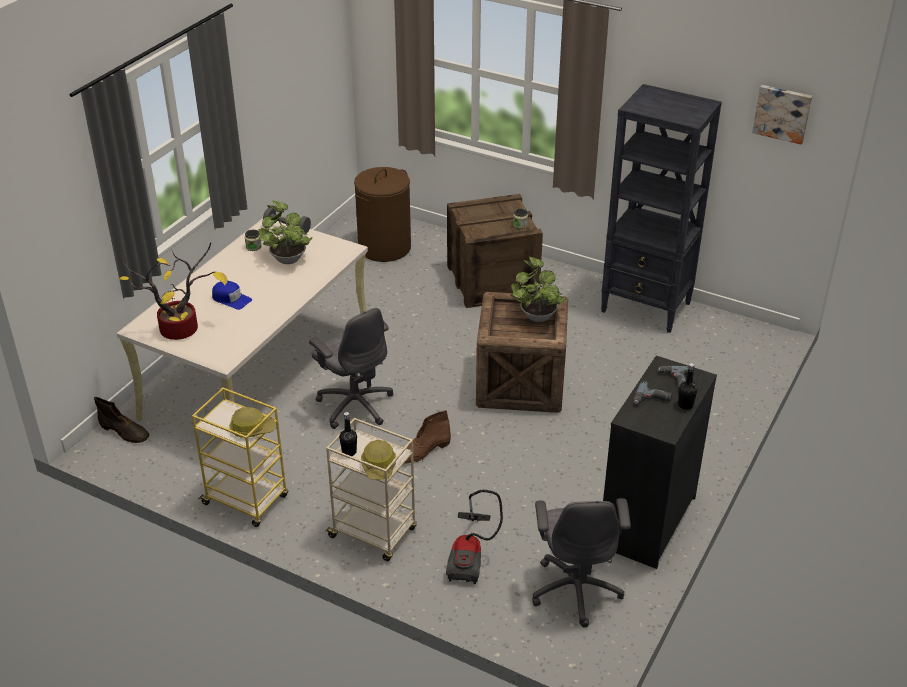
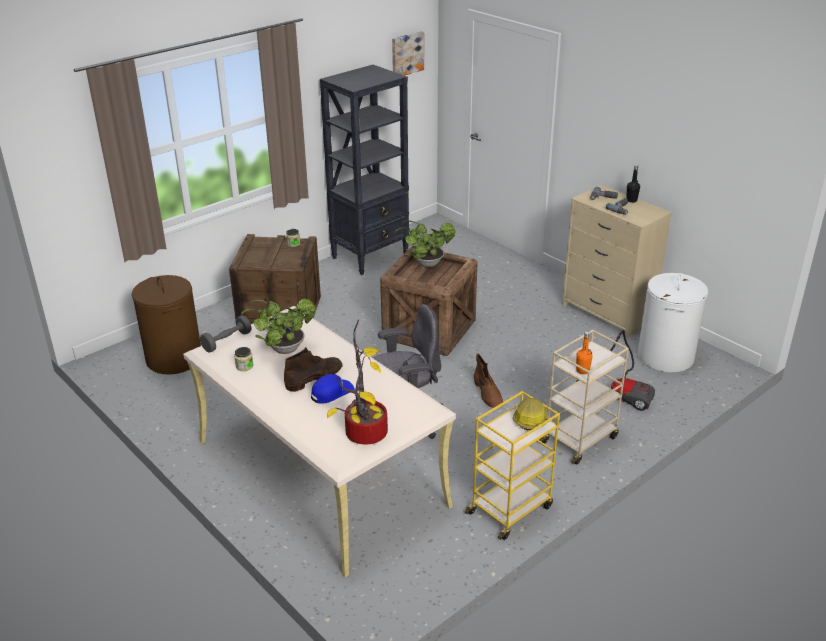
camera: 70 degrees left, 5 degrees down
(125, 432) = (360, 589): brown boot -> brown boot (314, 377)
(349, 452) = (582, 370): black bottle -> orange bottle
(379, 466) = (605, 359): hard hat -> none
(576, 589) = (666, 357): grey office chair -> white laundry basket
(646, 521) = (606, 314): black dresser -> beige dresser

